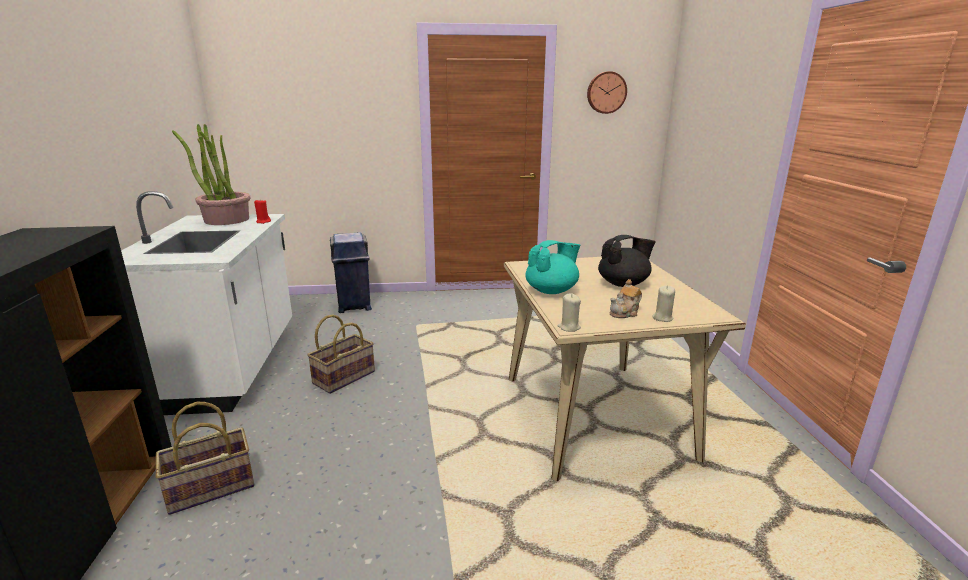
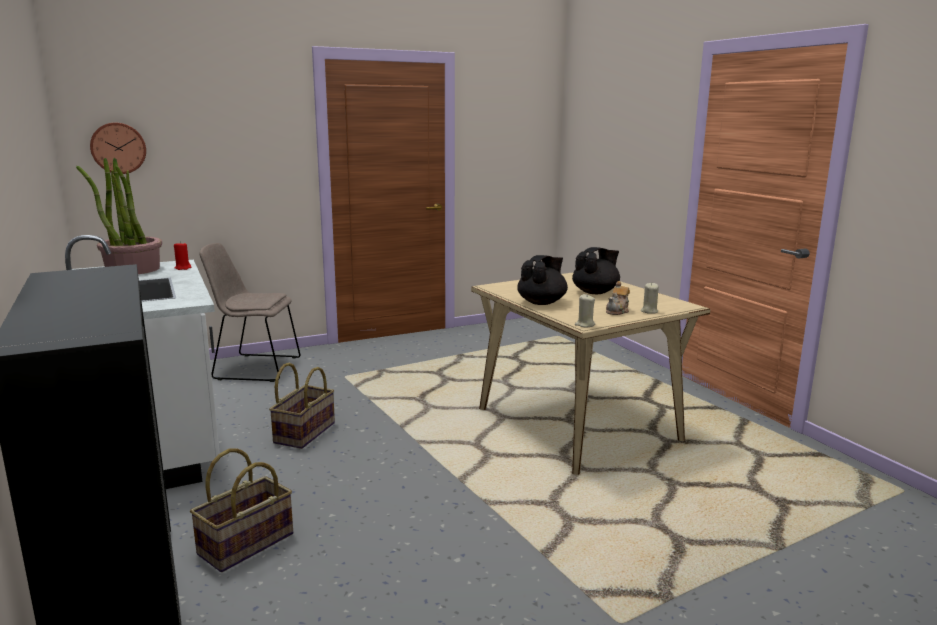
camera: 20 degrees left, 5 degrees down
(354, 306) = (254, 368): blue trash can -> beige chair
(552, 291) = (542, 302): turquoise teapot -> black teapot
(606, 92) = (504, 120): wall clock -> wall clock (118, 148)

